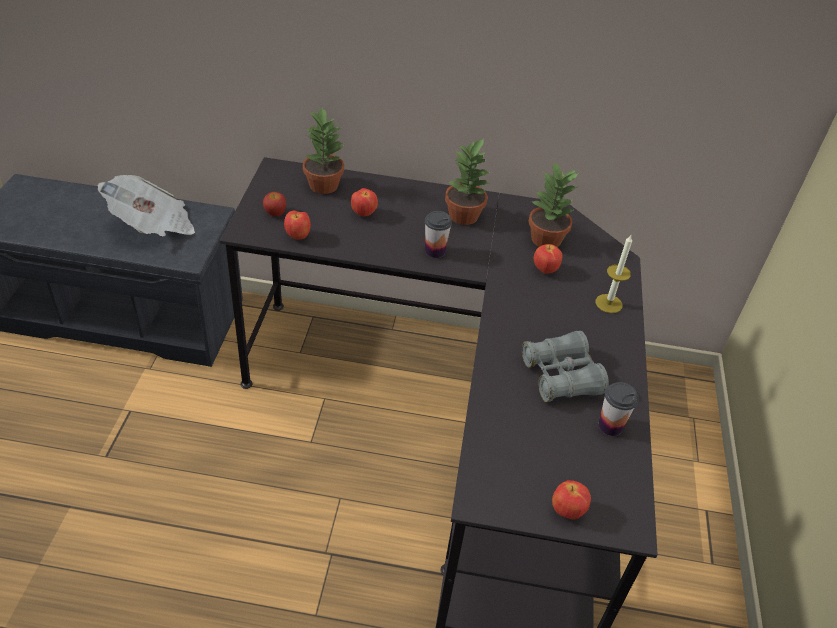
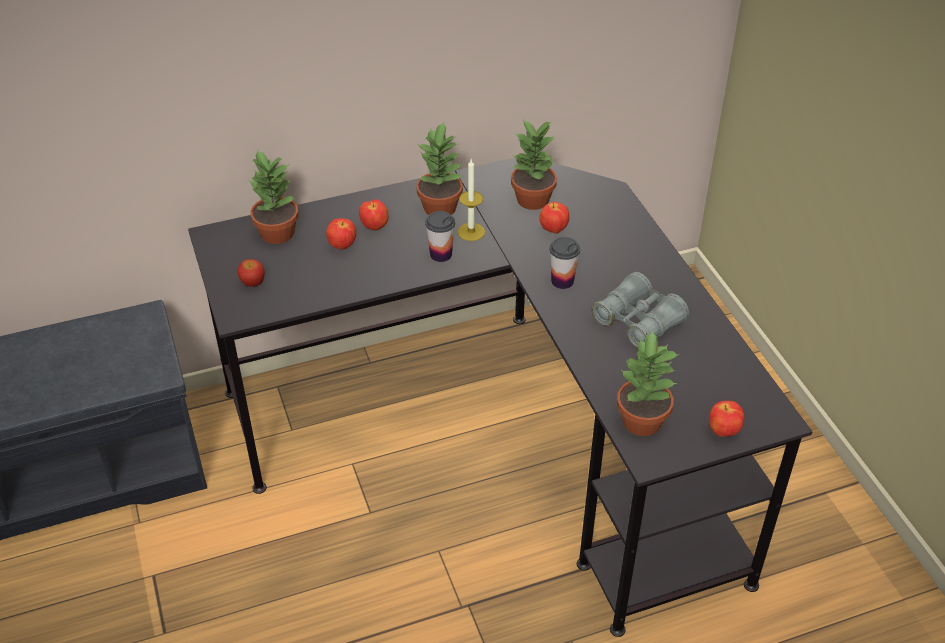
camera: 25 degrees left, 0 degrees up
(153, 225) = (88, 356): newspaper -> none
(298, 236) = (297, 296): apple -> apple (375, 227)
(496, 465) = (641, 422): none -> potted plant
(608, 303) = (630, 237): candle -> candle (471, 232)
(610, 426) = (707, 345): cup -> cup (562, 281)

